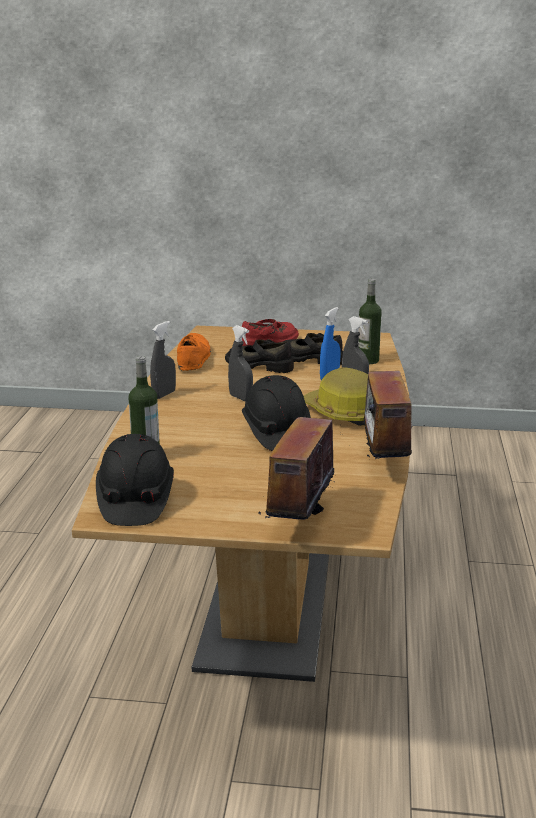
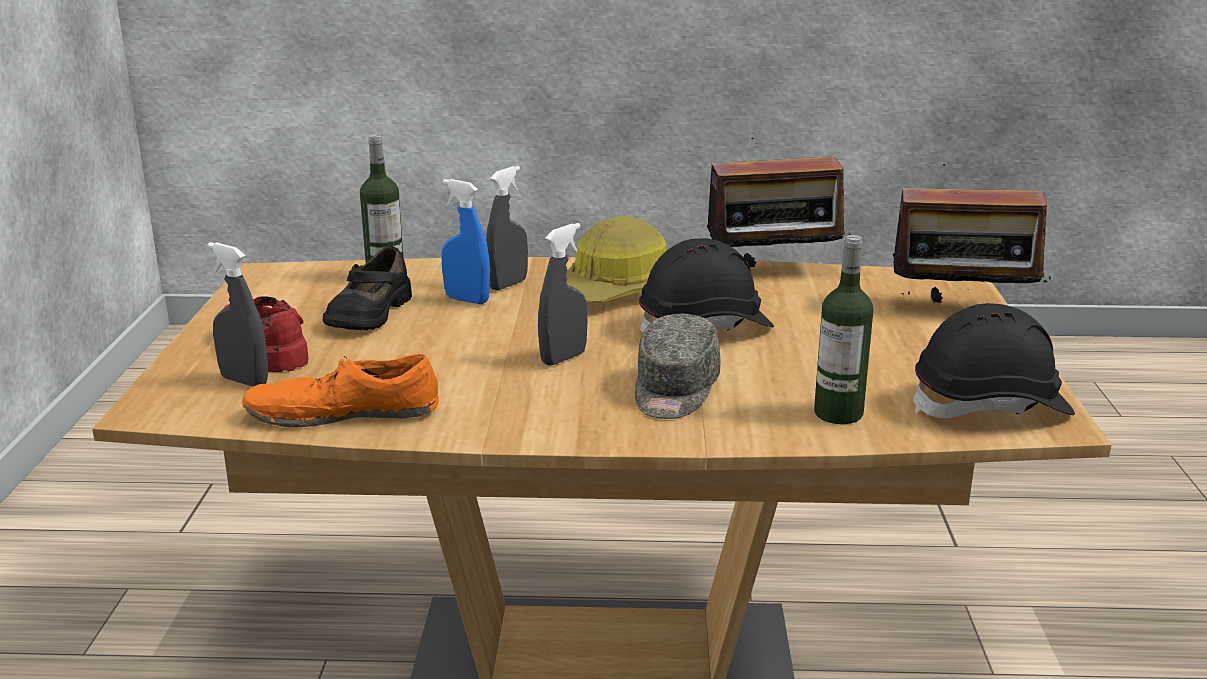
camera: 95 degrees left, 0 degrees up
(164, 394) = (555, 424): grey spray bottle -> grey spray bottle (244, 381)
(190, 420) = (674, 391): none -> grey cap
(259, 365) = (398, 350): black shoe -> none

